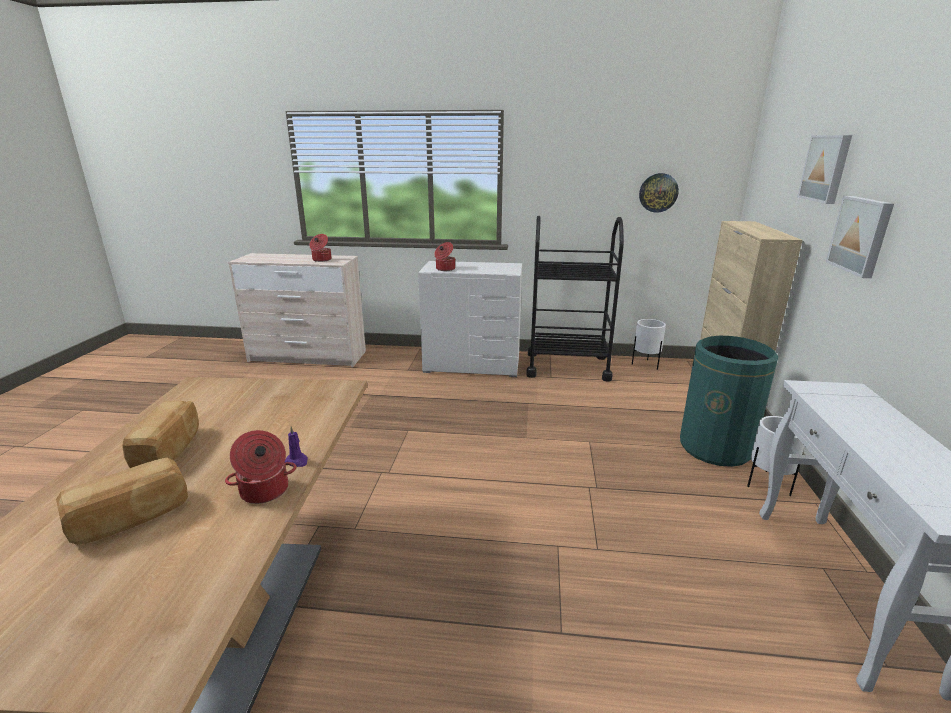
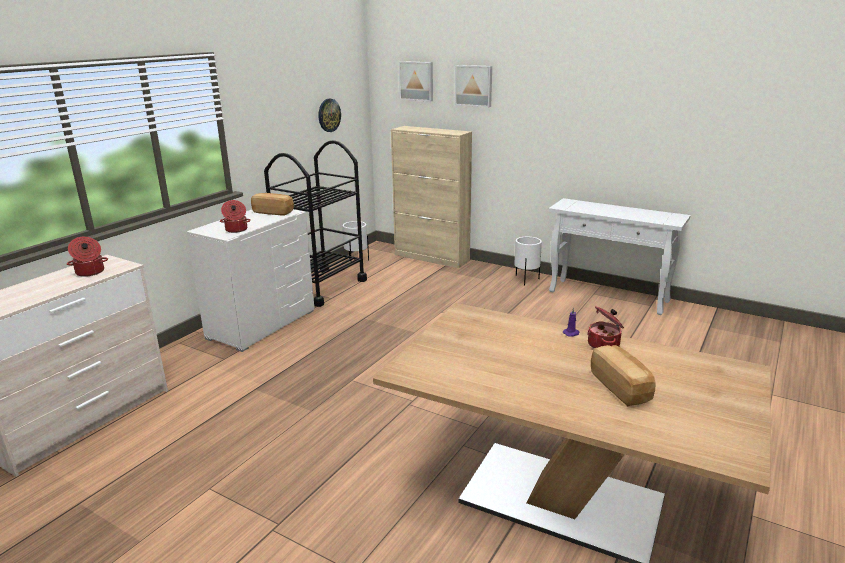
camera: 65 degrees left, 0 degrees up
(170, 449) = (528, 378): bread -> bread (273, 212)
(715, 448) = (482, 279): green trash can -> none
(861, 235) = (524, 122): picture -> picture (417, 81)

